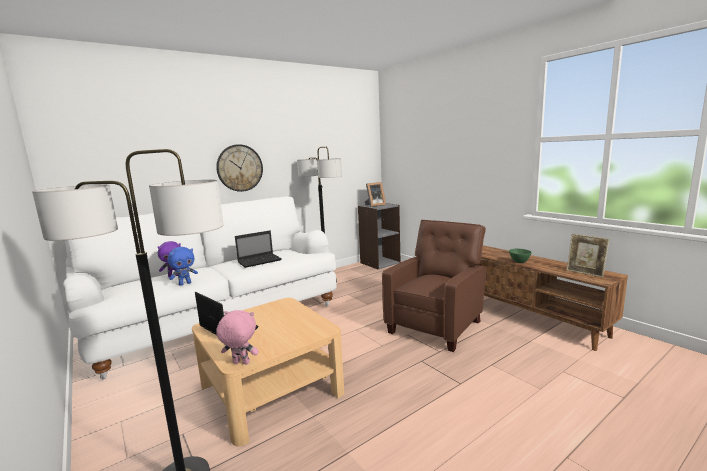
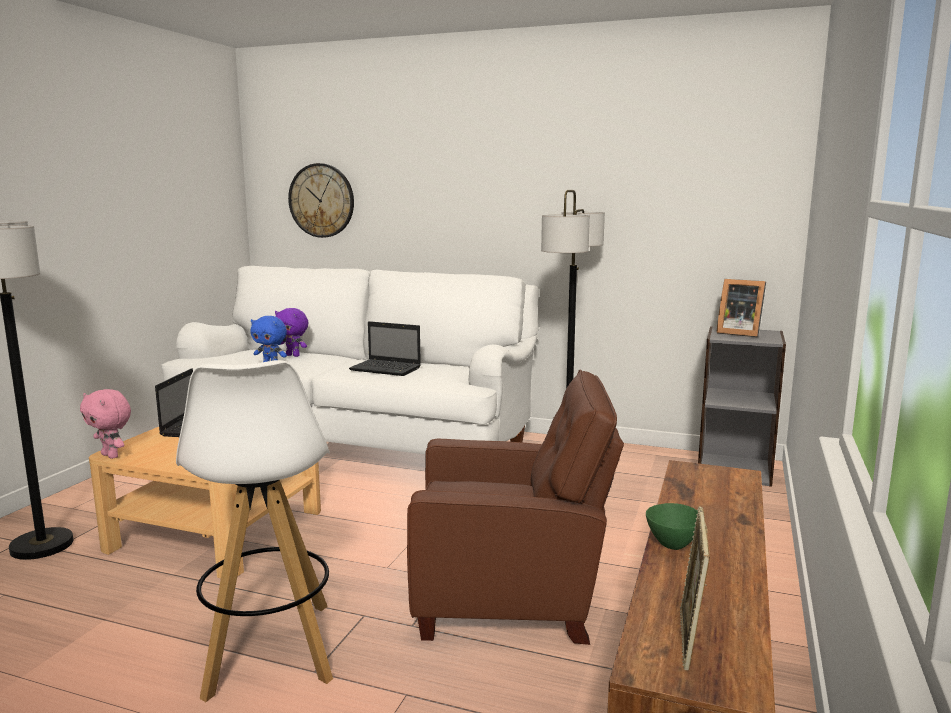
camera: 55 degrees right, 0 degrees up
(240, 168) = (470, 218): wall clock -> wall clock (321, 200)
(240, 363) = (111, 456): pink plush toy -> pink plush toy turned 150 degrees clockwise
(432, 393) = (269, 650): none -> white stool

